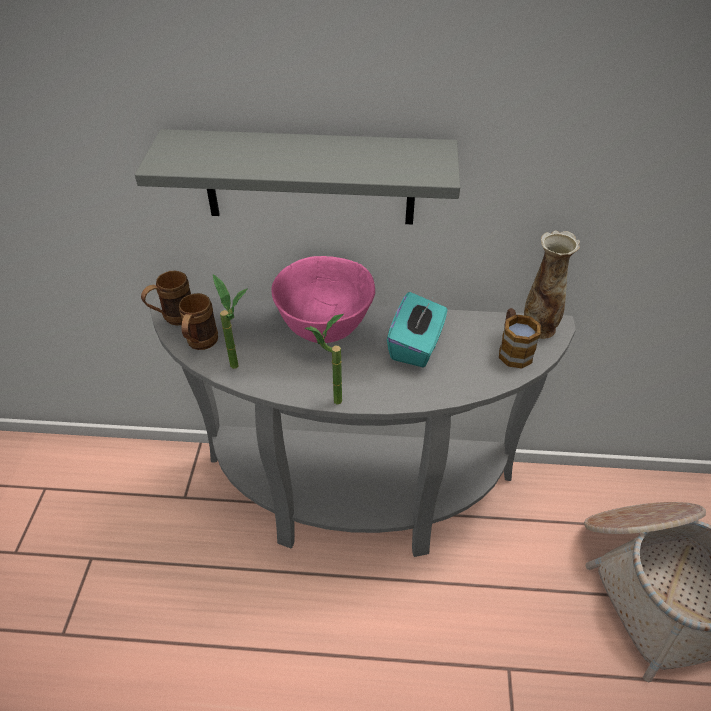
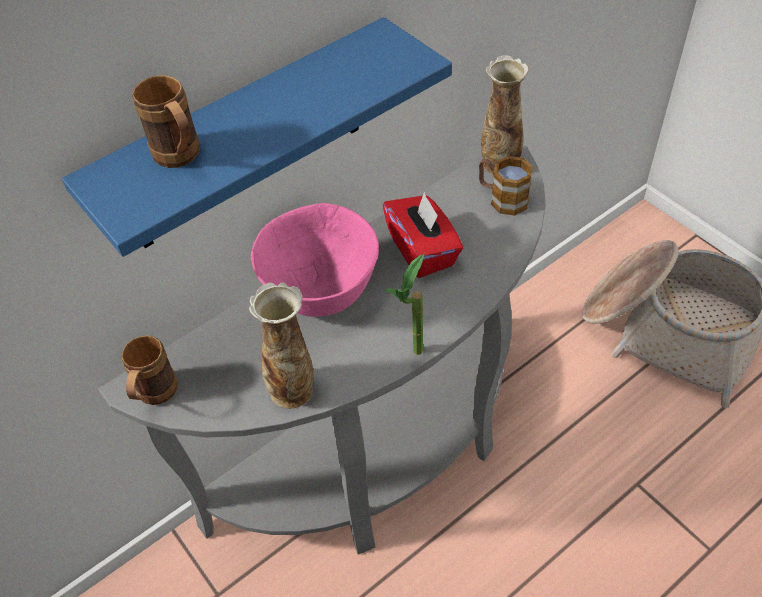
camera: 40 degrees left, 5 degrees up
(200, 345) = (220, 400): brown mug -> brown mug (181, 159)
(241, 368) = (293, 390): potted plant -> vase
(309, 178) = (246, 139): grey shelf -> blue shelf
(416, 346) = (423, 251): turquoise tissue box -> red tissue box

